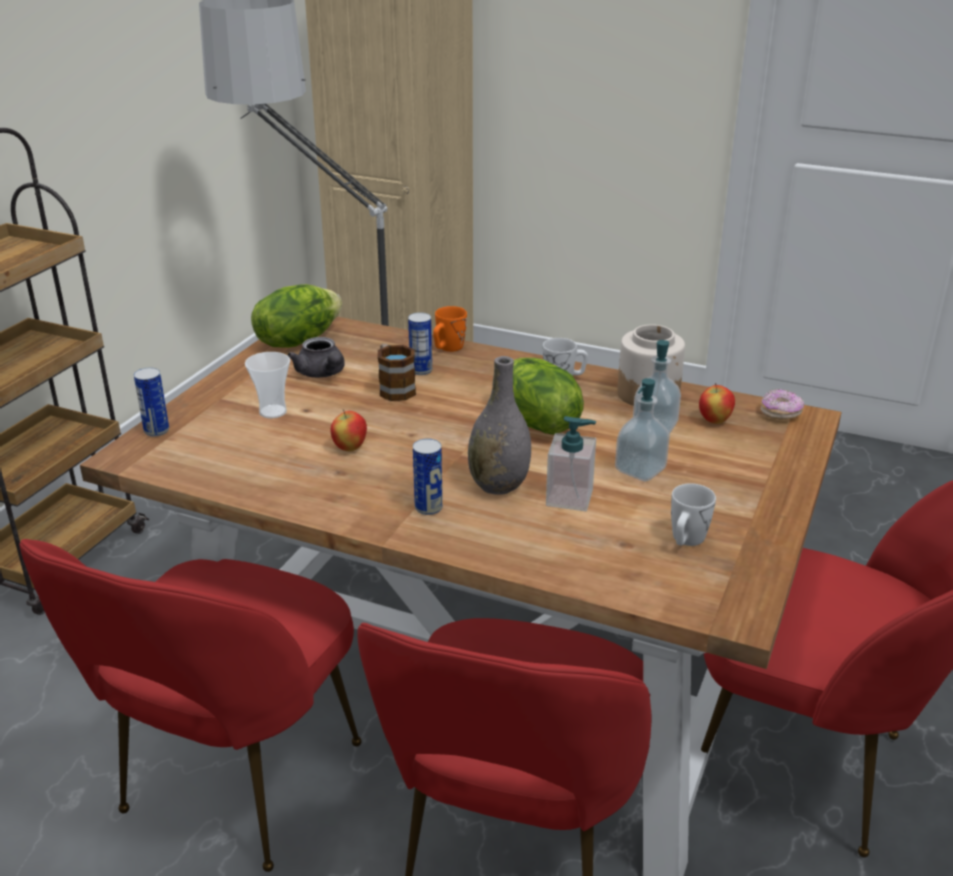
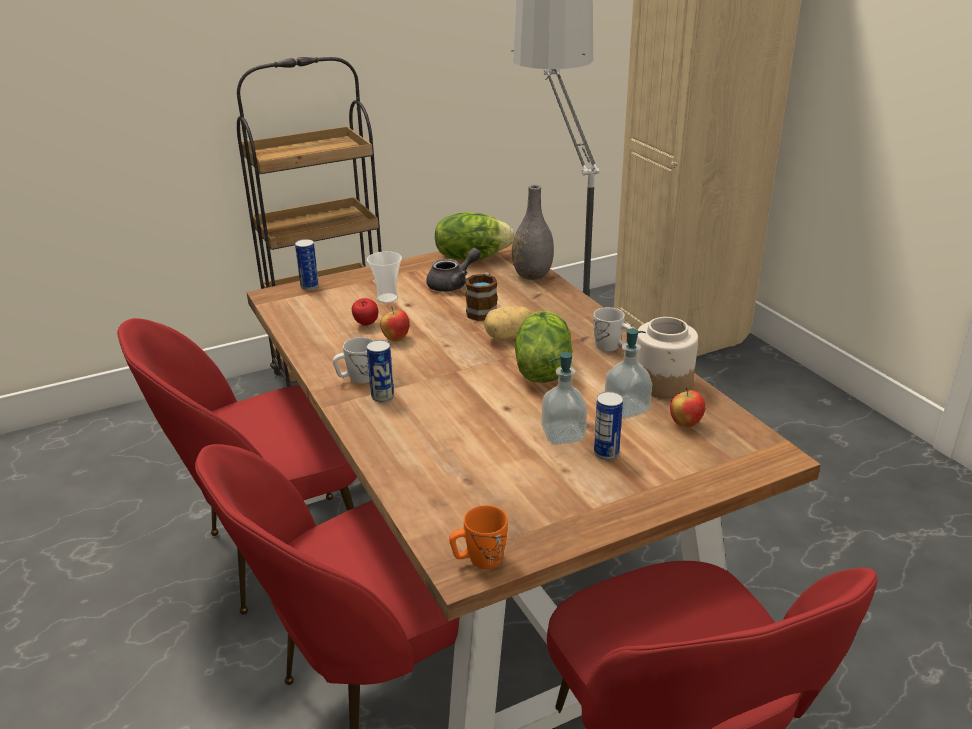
camera: 40 degrees right, 0 degrees up
(293, 446) = (366, 325): none -> apple
(322, 374) = (453, 284): grey teapot -> grey teapot turned 135 degrees counterclockwise
(421, 370) = (519, 304): can -> can (606, 453)
(448, 348) = (562, 295): orange mug -> orange mug (479, 560)
(460, 405) = (508, 337): none -> potato
(499, 485) = (448, 402): grey vase -> grey vase (532, 275)
(570, 498) = (481, 431): soap dispenser -> none
(686, 541) = (514, 499): white mug -> white mug (356, 379)
(780, 414) = (755, 442): donut -> none

